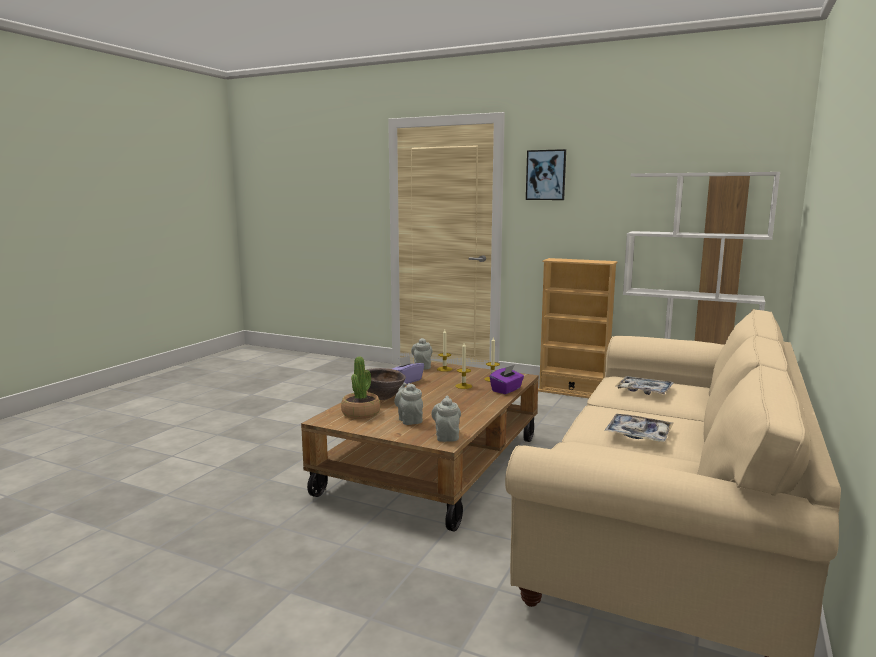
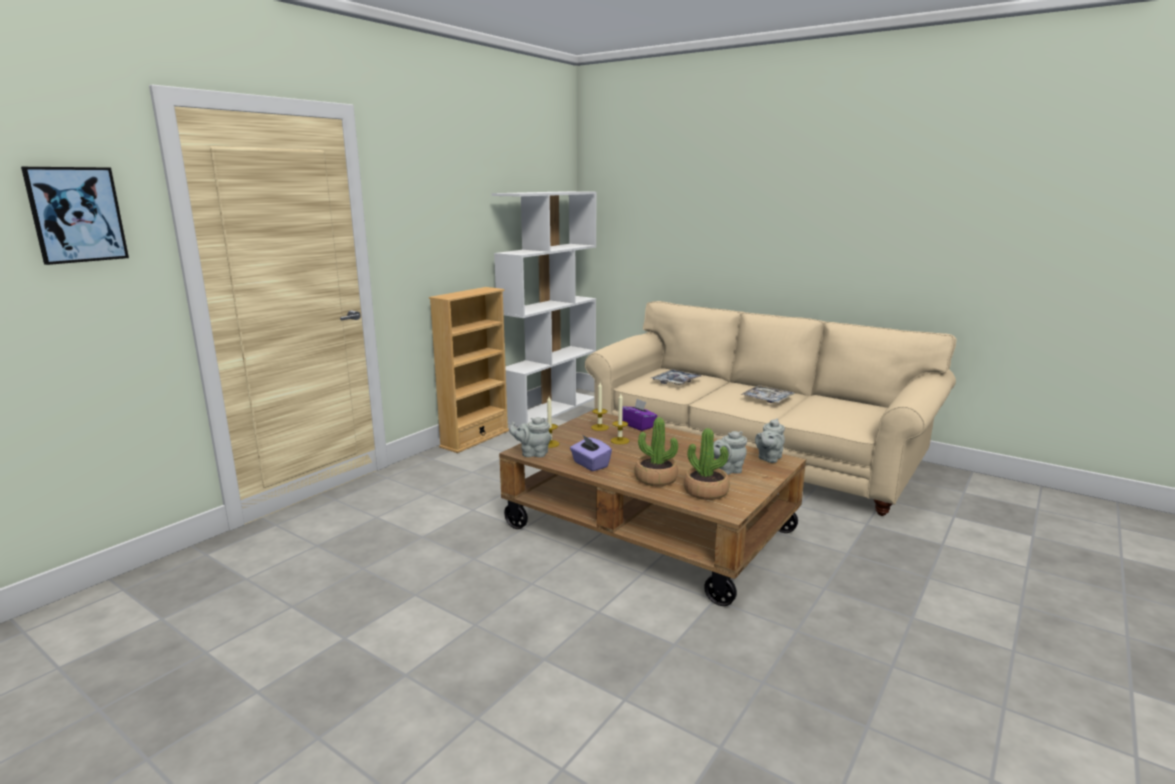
camera: 80 degrees left, 5 degrees up
(383, 399) = (655, 479): brown bowl -> potted plant
(446, 436) = (769, 458): grey teapot -> grey teapot turned 60 degrees counterclockwise
(546, 175) = (410, 194): picture -> picture (76, 214)

